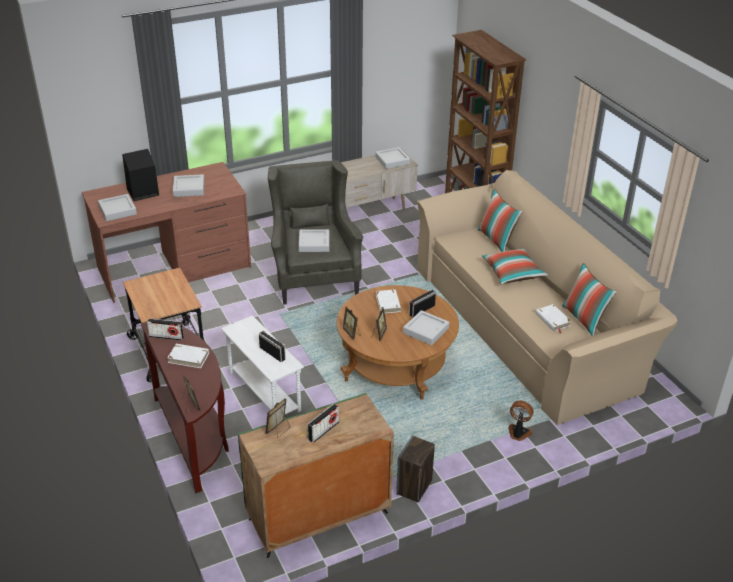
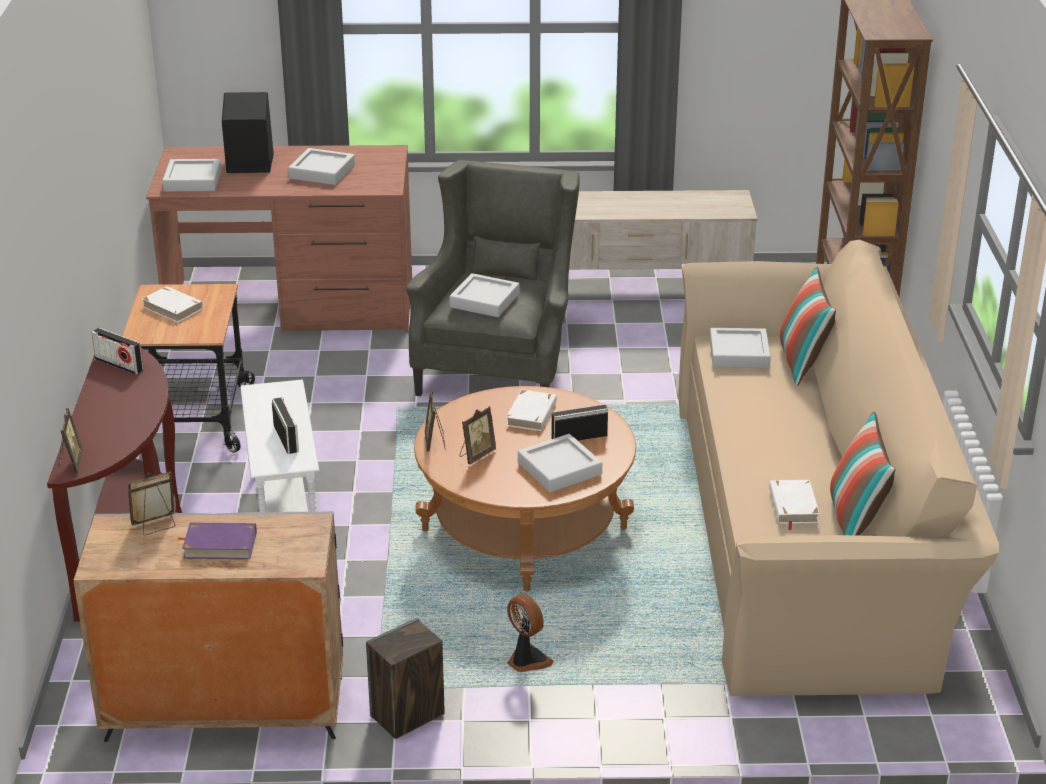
camera: 25 degrees right, 5 degrees down
(188, 357) = (125, 399): white book -> white book (172, 307)
(318, 516) = (223, 709): green cabinet -> grey cabinet
(323, 431) = (220, 545): radio -> purple book
(392, 161) = (717, 205): grey tray -> grey tray (739, 353)
(513, 273) = (784, 418): pillow -> none
(518, 433) = (650, 689): fan -> fan (527, 660)

